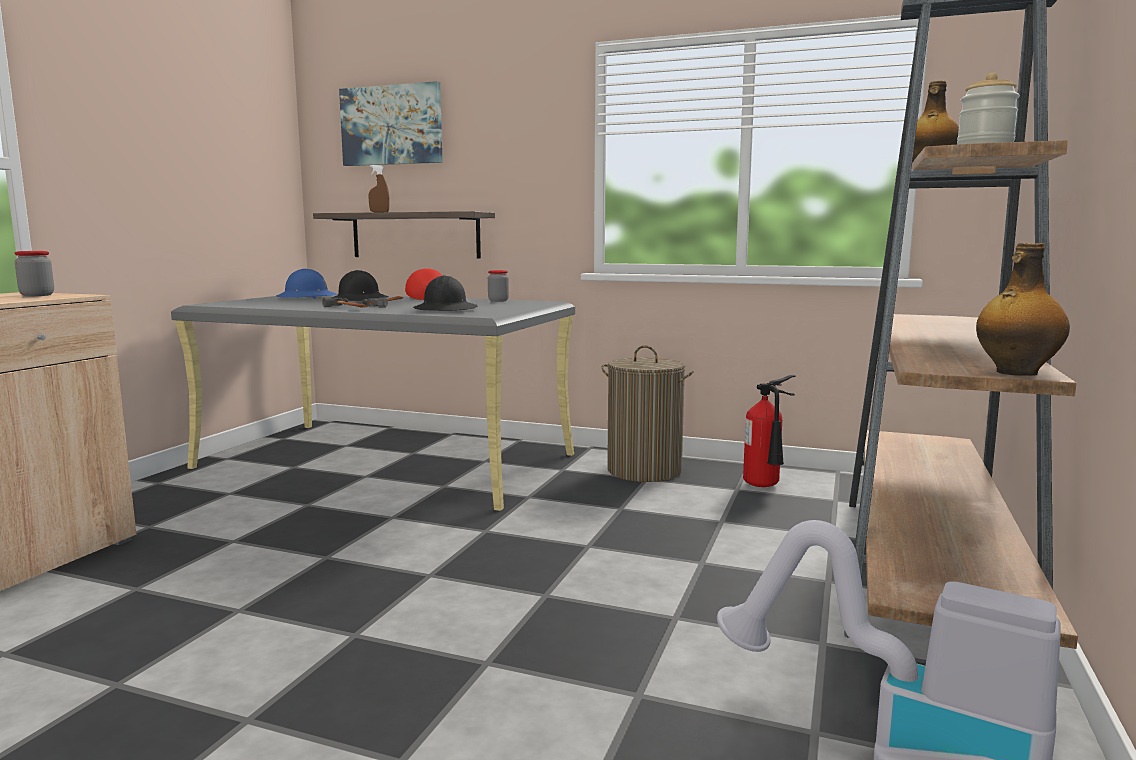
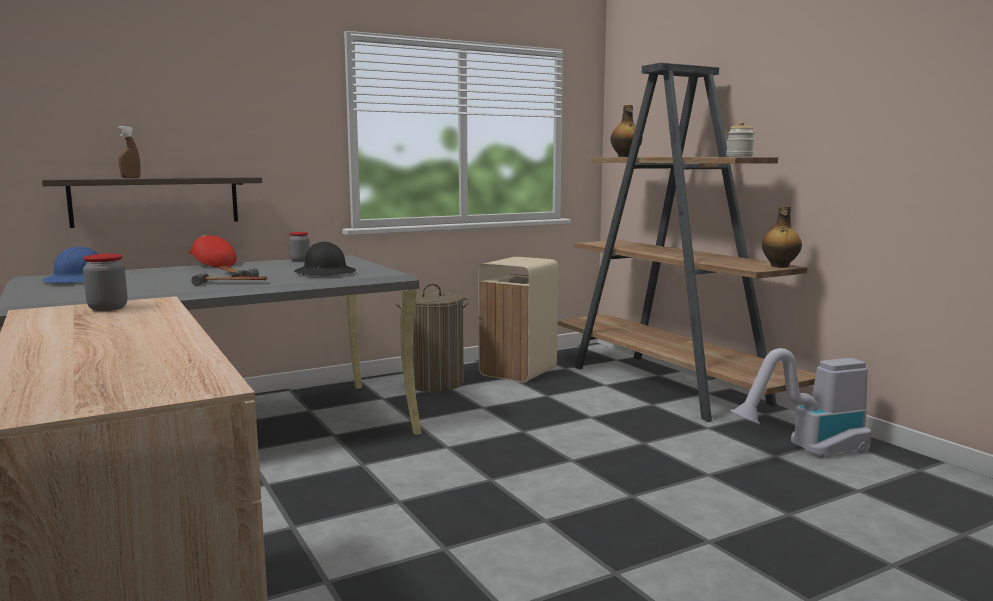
camera: 50 degrees left, 0 degrees up
(359, 300) = (170, 275): black hard hat -> none
(392, 125) = (119, 81): picture -> none
(765, 487) = (519, 371): fire extinguisher -> beige trash can

